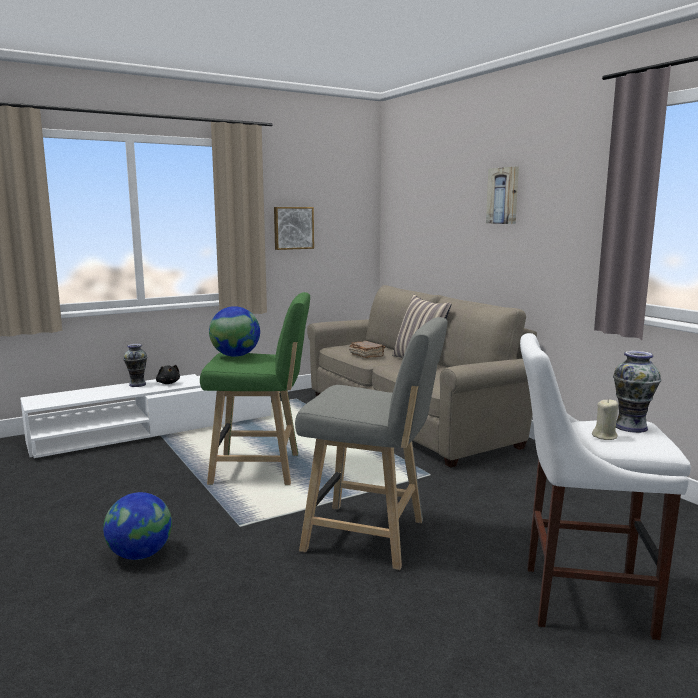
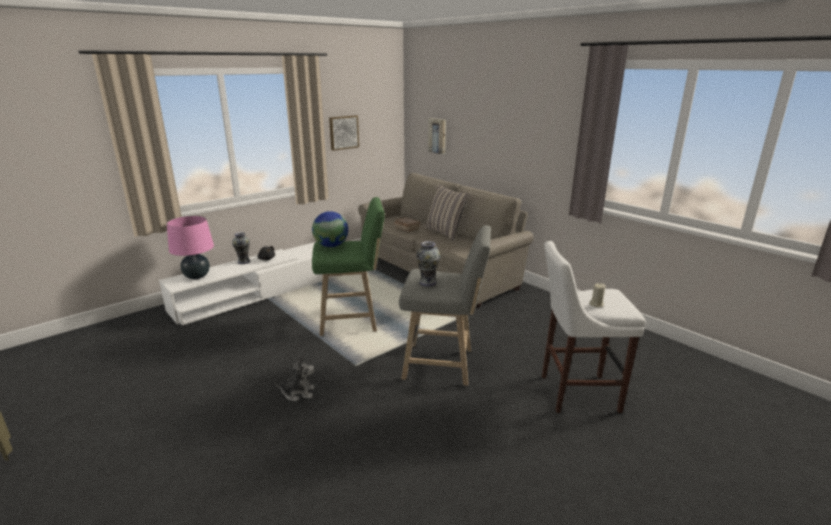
camera: 10 degrees left, 10 degrees up
(68, 396) = (197, 276): none -> pink table lamp
(140, 554) = (298, 393): globe -> plush toy
(503, 196) = (503, 115): picture -> picture (437, 136)
(630, 427) = (608, 295): vase -> vase (427, 282)

